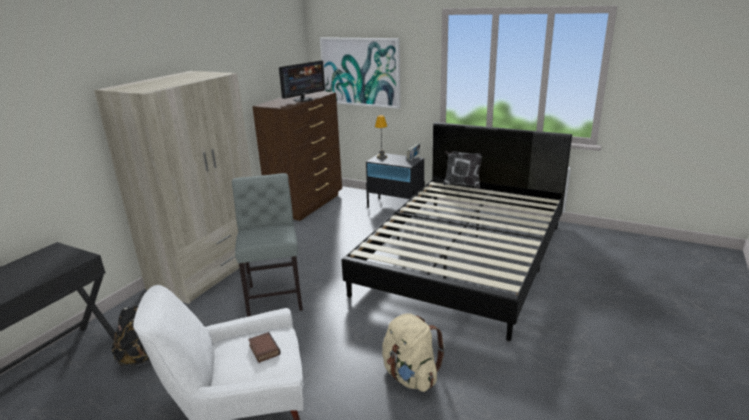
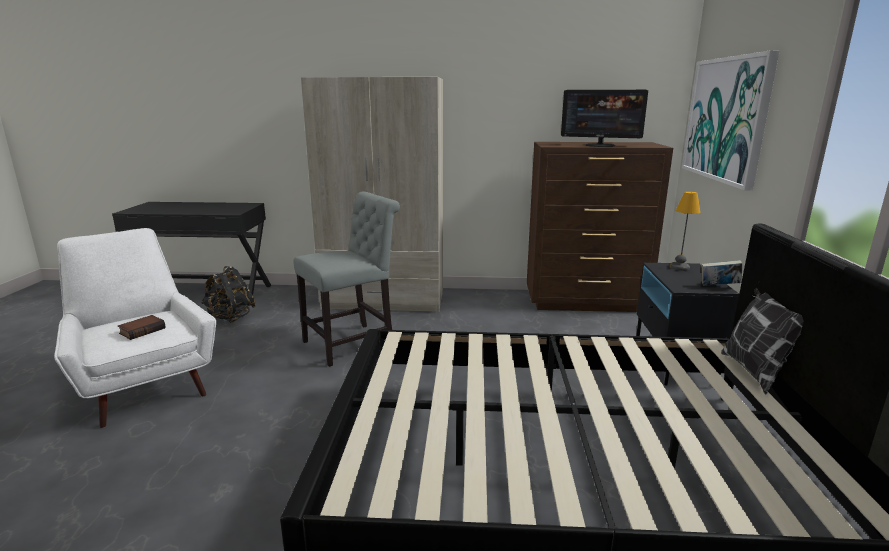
camera: 65 degrees right, 5 degrees down
(410, 376) = (192, 486): beige backpack -> none

